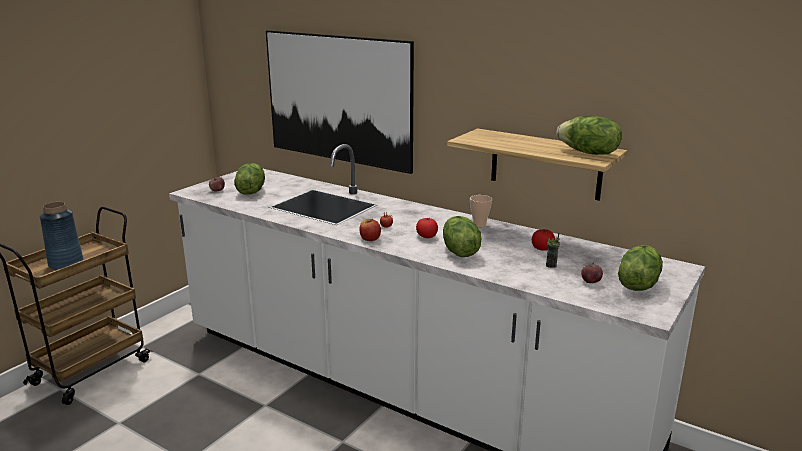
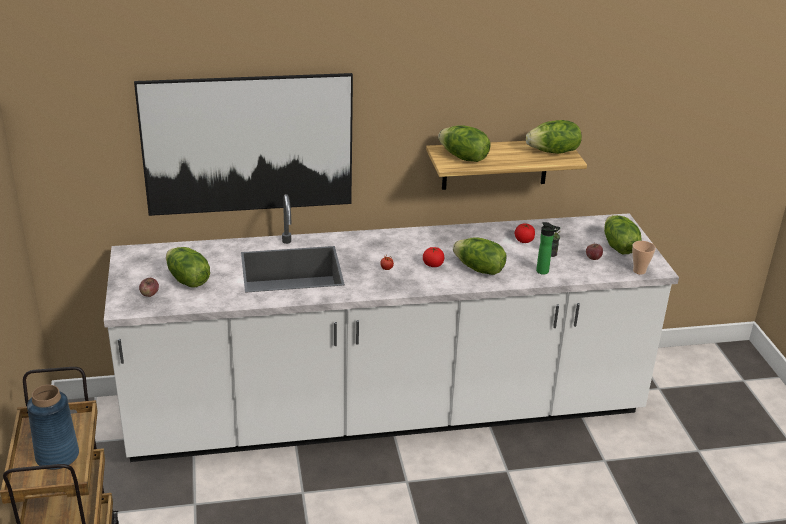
camera: 45 degrees left, 10 degrees up
(370, 239) = (398, 287): apple -> none
(479, 225) = (449, 235): cup -> cup (639, 271)
(489, 139) = (463, 158): none -> lettuce
(517, 273) = (544, 272): none -> bottle

